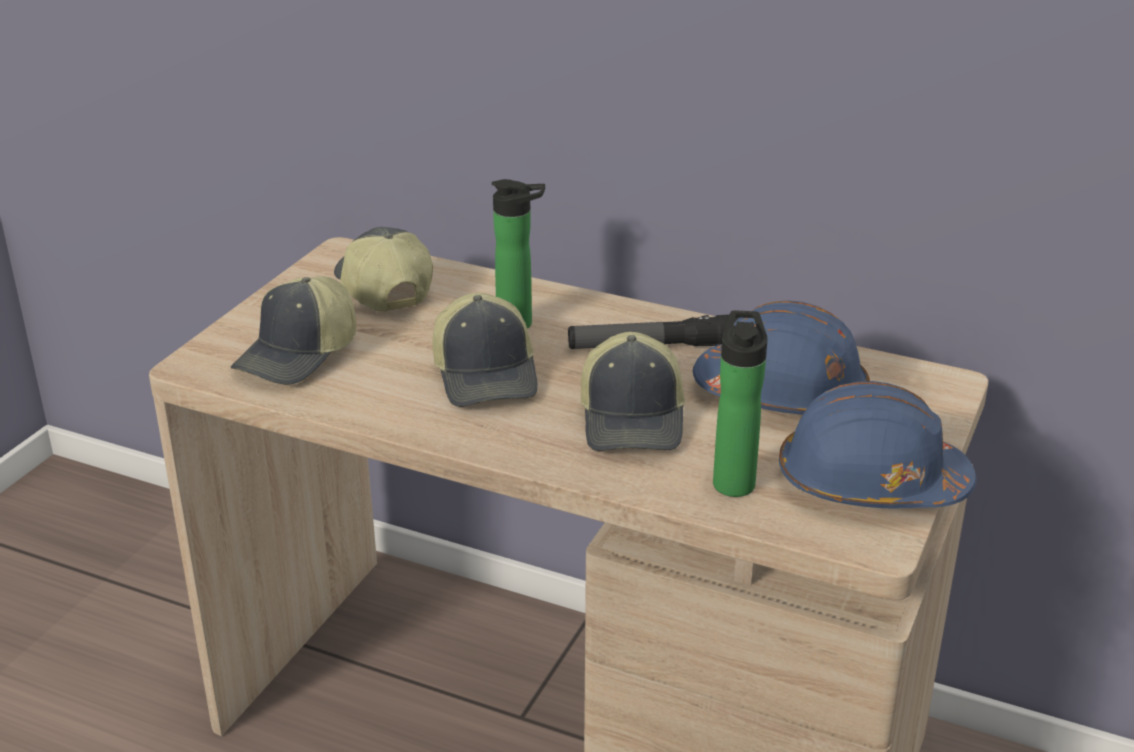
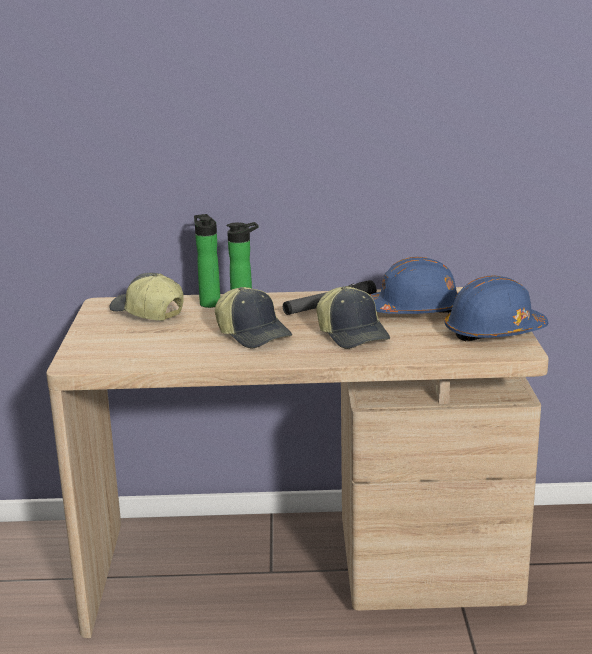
camera: 25 degrees left, 10 degrees down
(299, 355) = (133, 348): cap -> none
(733, 481) = (430, 345): bottle -> bottle (209, 303)

